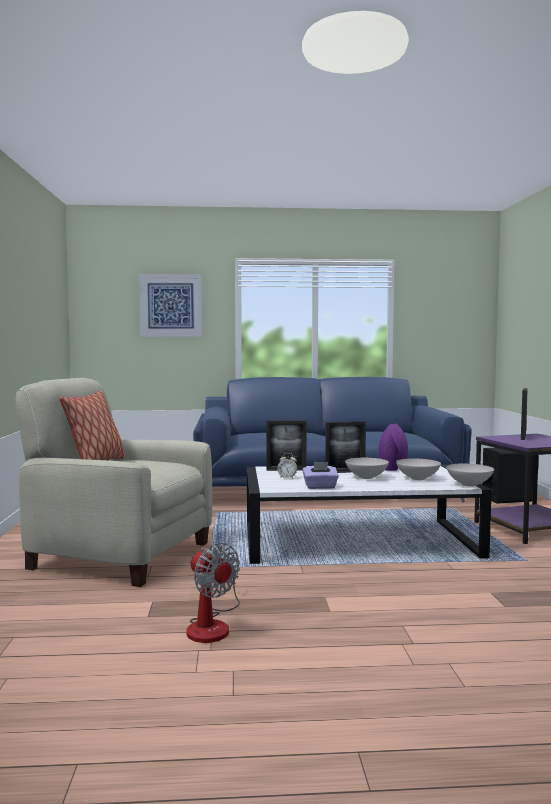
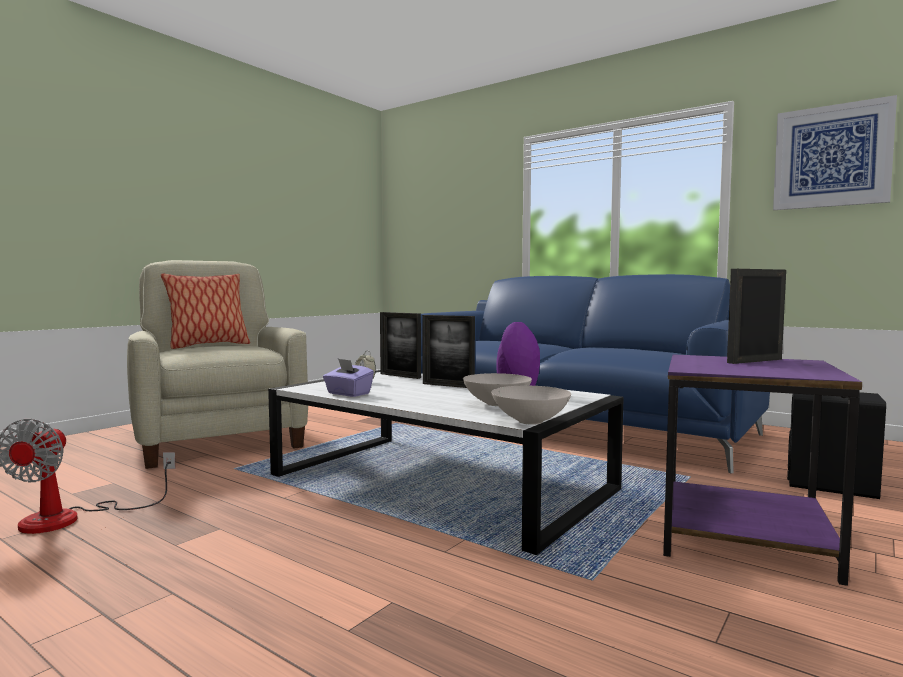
camera: 40 degrees right, 0 degrees up
(170, 305) = (461, 200): picture -> picture (831, 156)
(366, 477) = (441, 393): white bowl -> none

